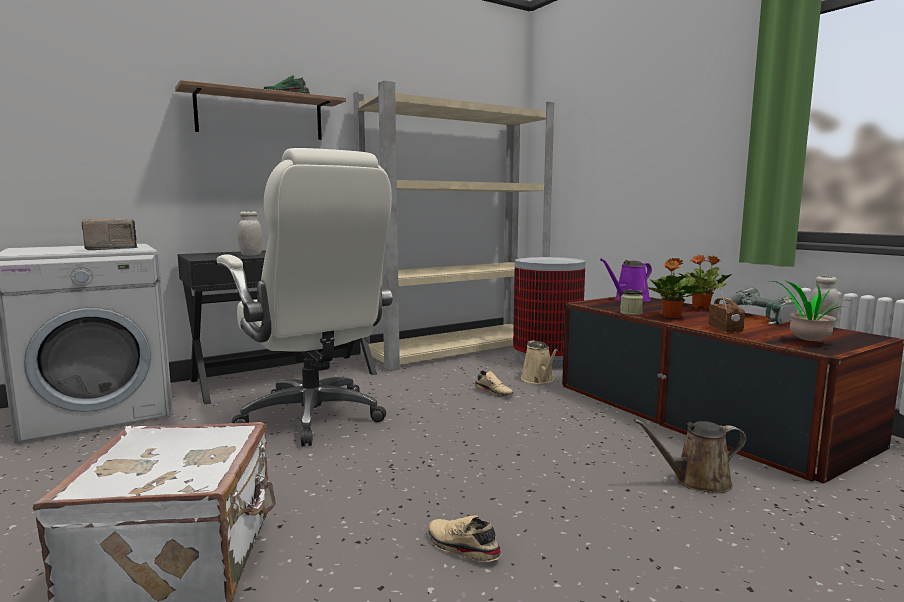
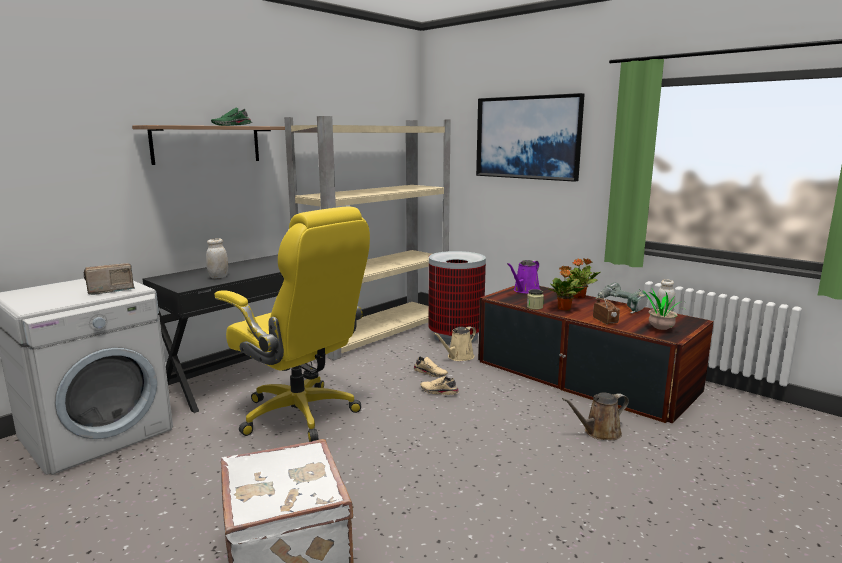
camera: 15 degrees left, 5 degrees up
(313, 418) = (300, 415): white office chair -> yellow office chair
(461, 548) = (474, 505): beige shoe -> beige shoe (438, 392)
(539, 380) = (458, 357): beige watering can -> beige watering can turned 75 degrees clockwise
(644, 113) = (527, 137): none -> picture

